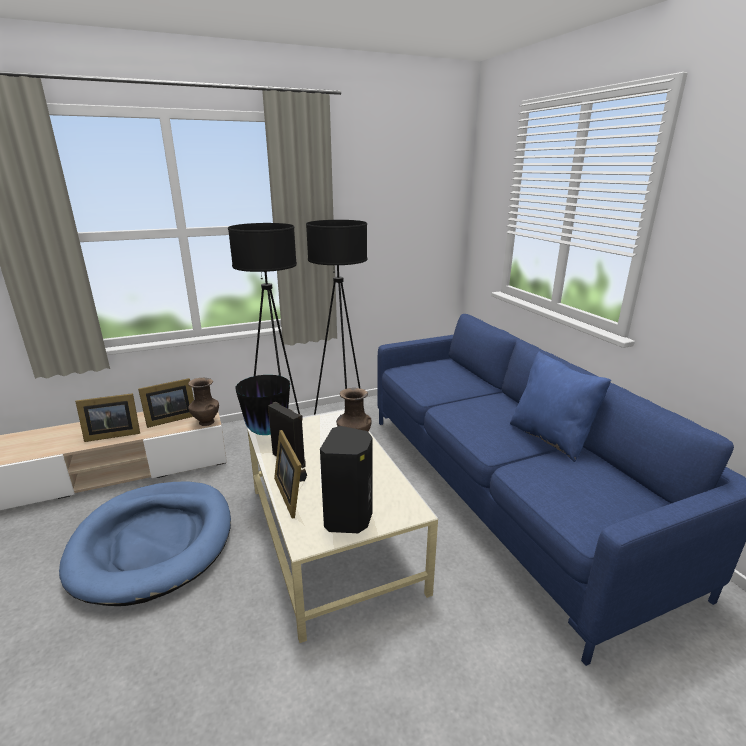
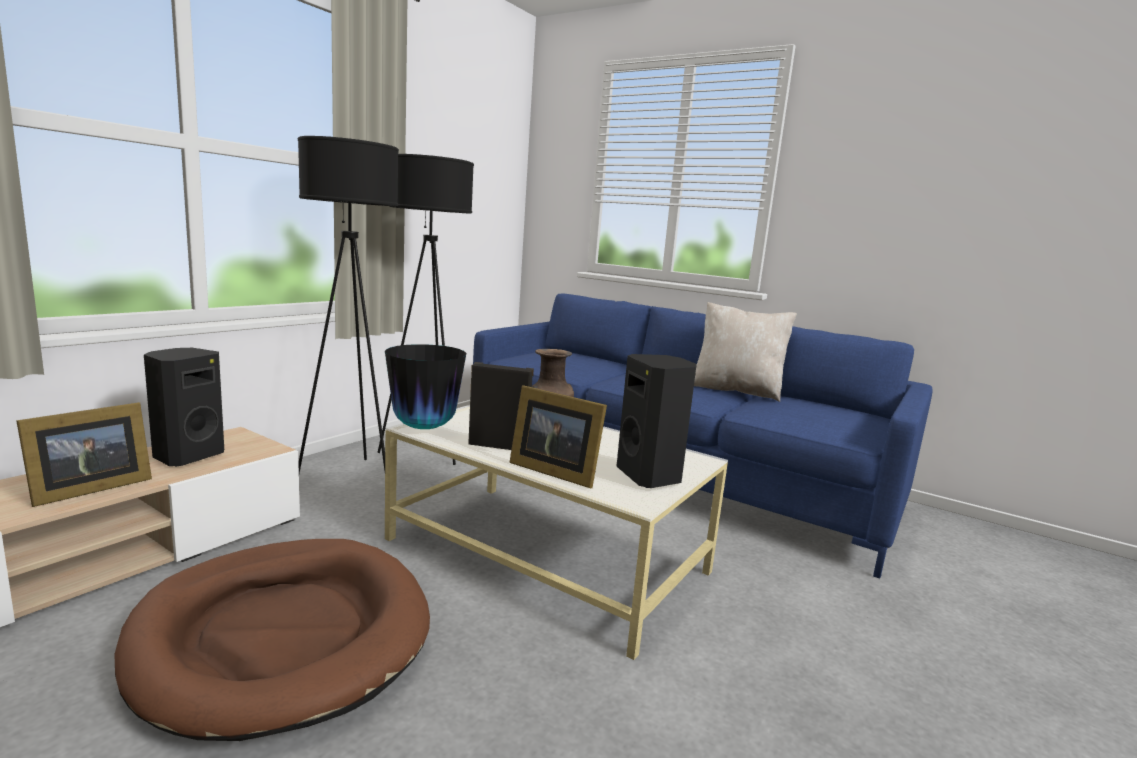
camera: 35 degrees left, 10 degrees down
(154, 542) = (283, 635): blue dog bed -> brown dog bed
(169, 419) = (187, 456): picture frame -> black speaker
(206, 422) = (264, 450): brown vase -> none
(550, 438) = (736, 391): blue pillow -> beige pillow

